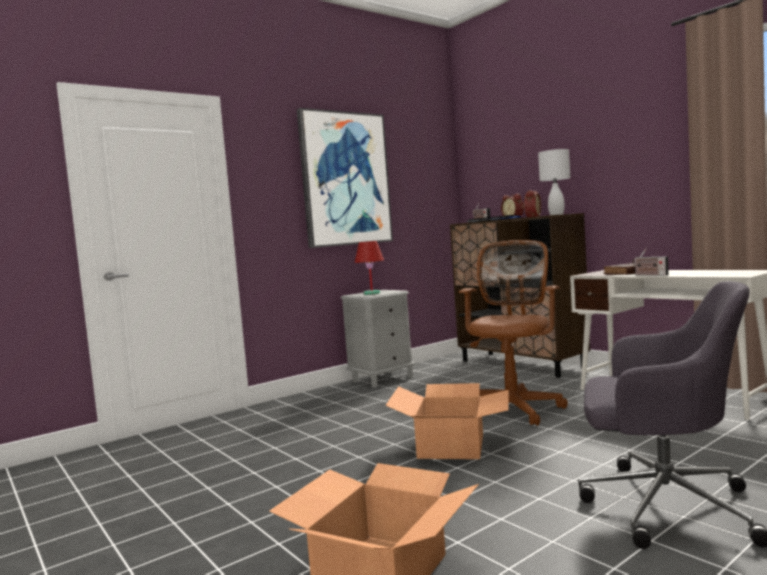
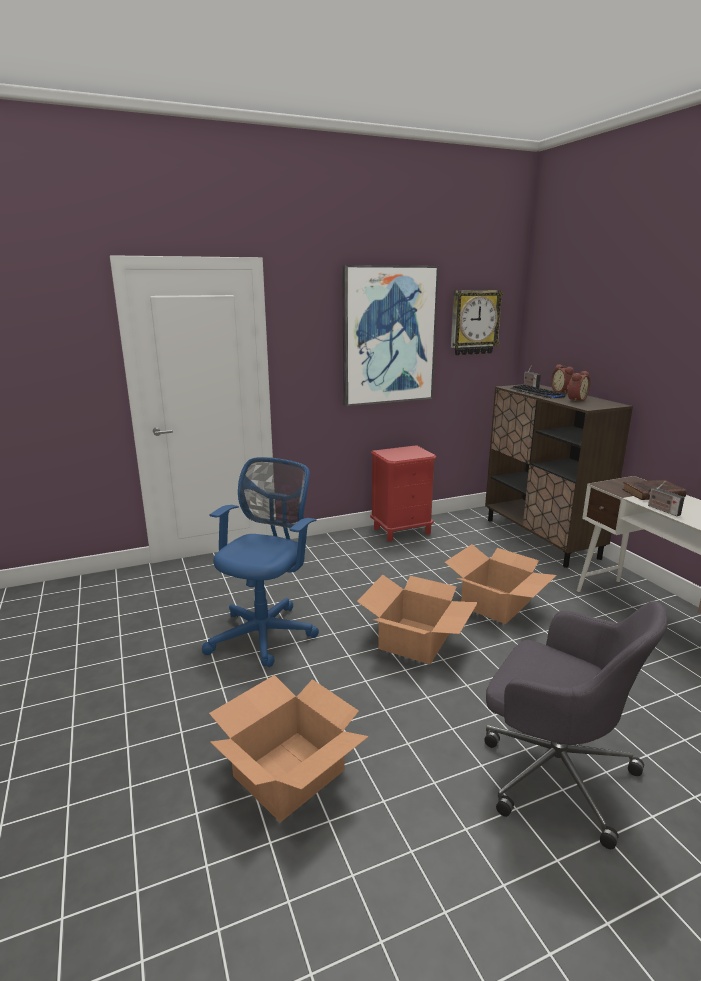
camera: 15 degrees right, 15 degrees up
(278, 470) = (265, 632): none -> blue office chair
(372, 293) = (399, 454): red table lamp -> none
(382, 379) = (402, 530): grey nightstand -> red nightstand
(419, 170) = (474, 322): none -> wall clock
(513, 409) = (496, 604): brown office chair -> cardboard box
(556, 214) = (599, 406): white table lamp -> none

